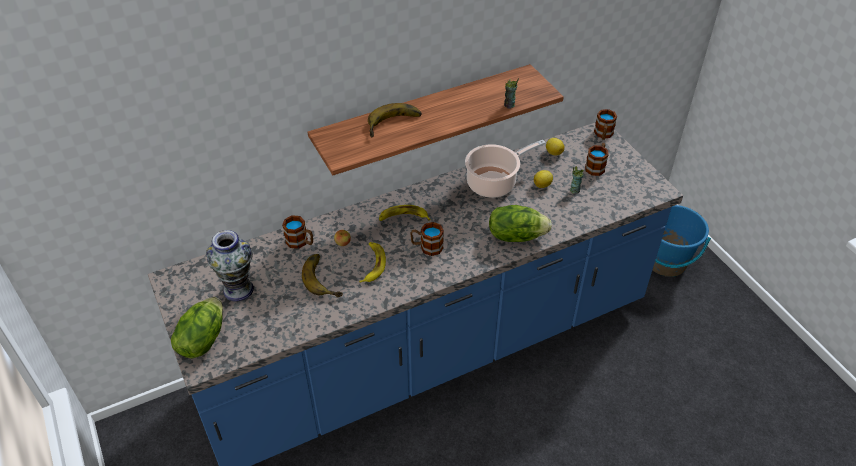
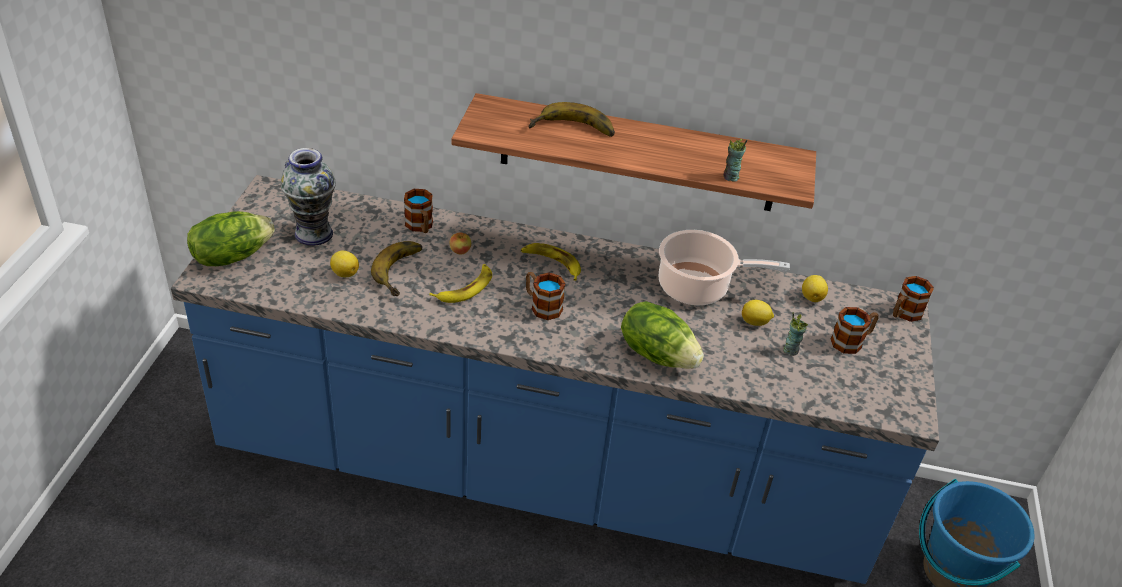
camera: 35 degrees right, 5 degrees down
(289, 302) = (344, 273): none -> lemon

